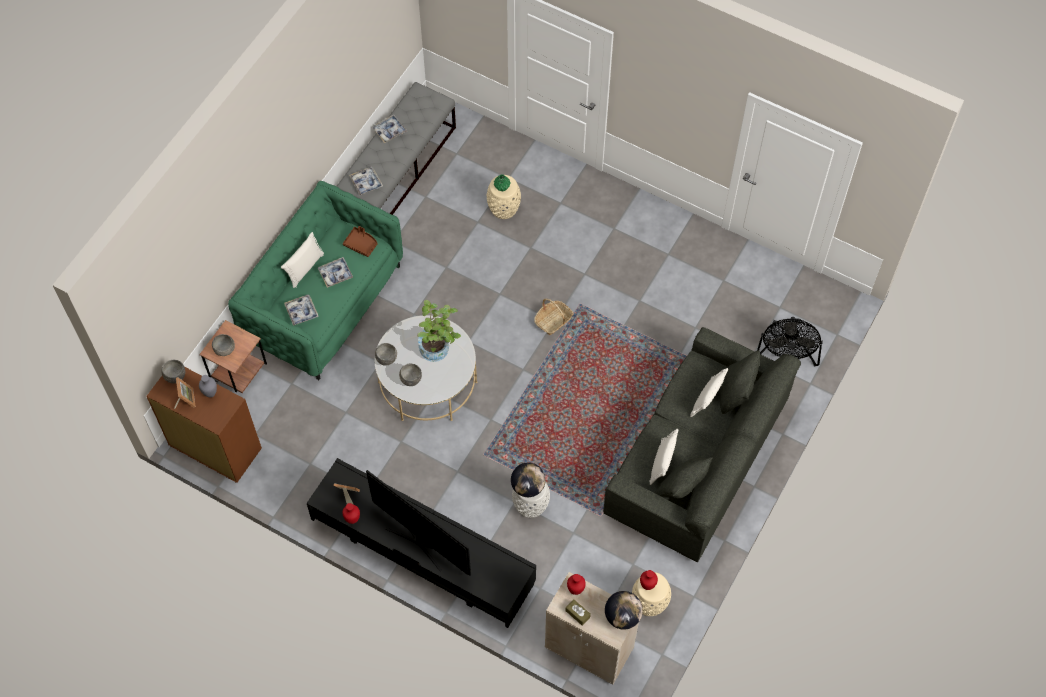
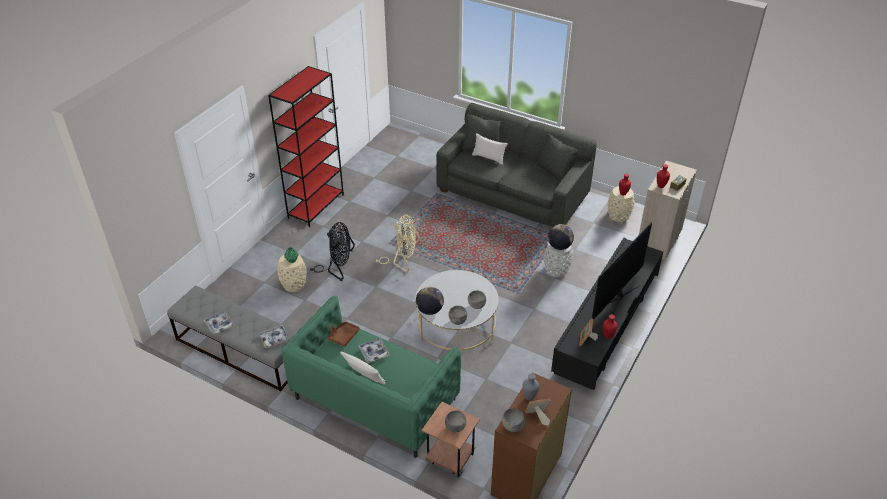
camera: 90 degrees left, 20 degrees down
(301, 312) = (412, 374): tray -> none
(438, 350) = (448, 290): potted plant -> none
(553, 321) = (402, 257): basket -> beige fan
(622, 616) = (673, 167): globe -> globe (429, 310)
(655, 216) = (316, 206): none -> red bookcase
(662, 463) = (538, 177): white pillow -> none
(784, 350) = (430, 155): black fan -> black fan (337, 265)

